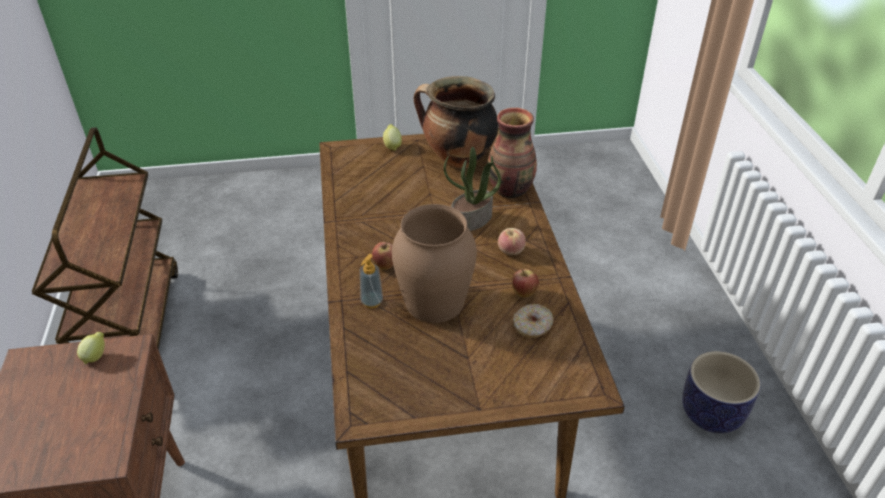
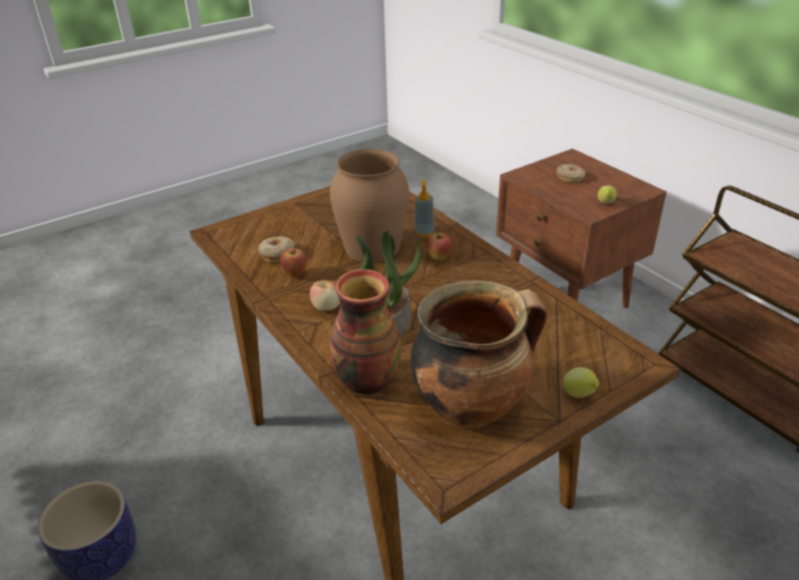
camera: 155 degrees right, 5 degrees down
(59, 423) = (570, 177): none -> donut

